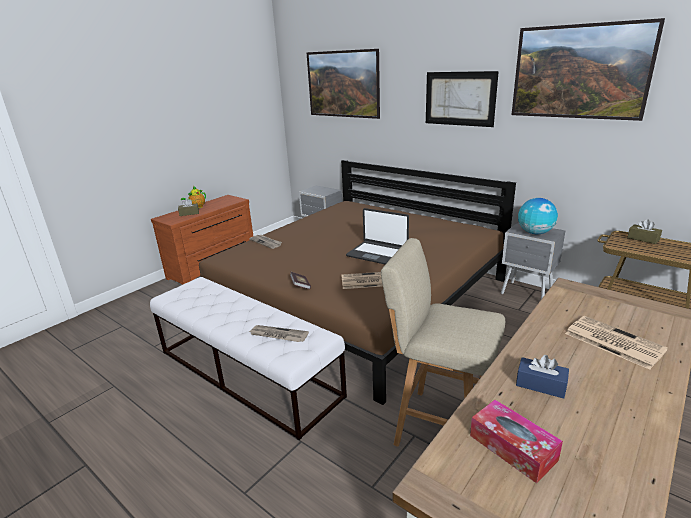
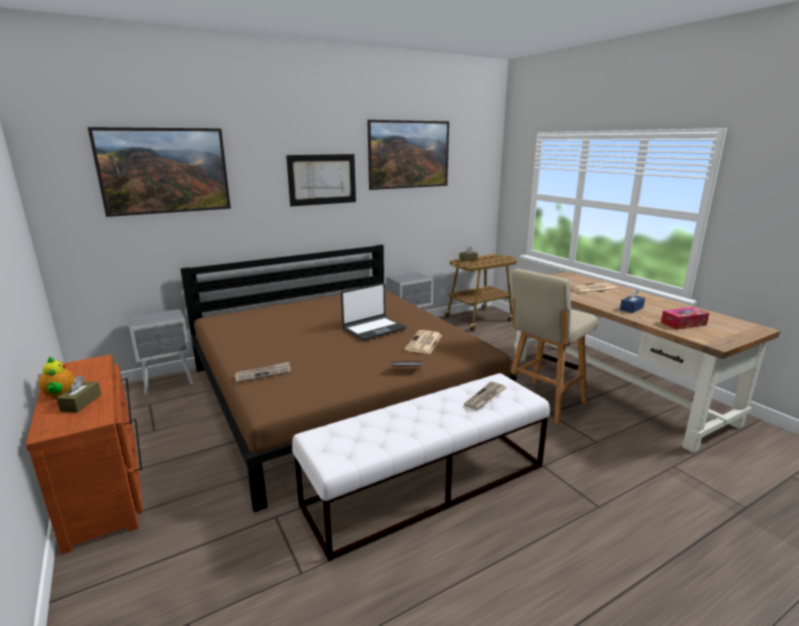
camera: 70 degrees left, 5 degrees down
(535, 233) = (413, 278): globe -> none

